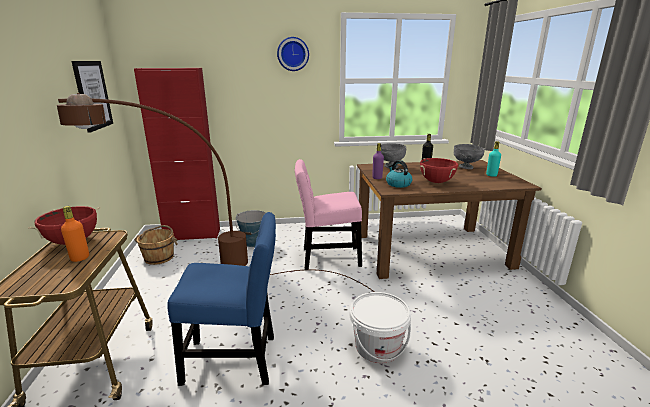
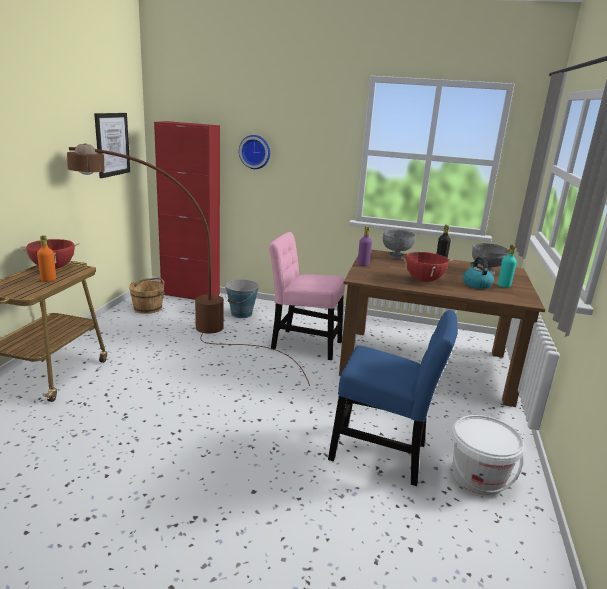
camera: 20 degrees right, 0 degrees up
(235, 360) = (152, 402): blue chair -> blue chair (383, 454)
(293, 54) = (313, 118): wall clock -> wall clock (255, 152)
(377, 346) = (282, 428): white bucket -> white bucket (478, 477)
(398, 184) = (376, 274): kettle -> kettle (476, 284)

